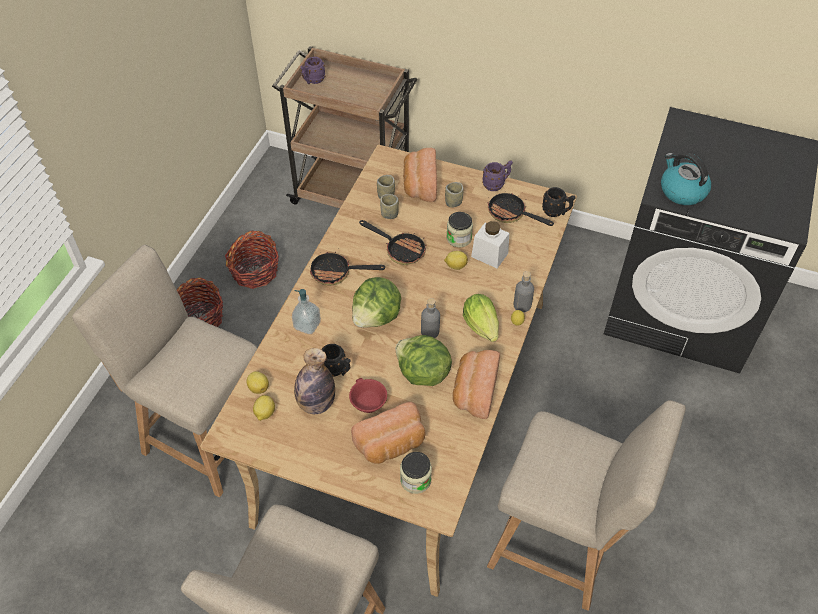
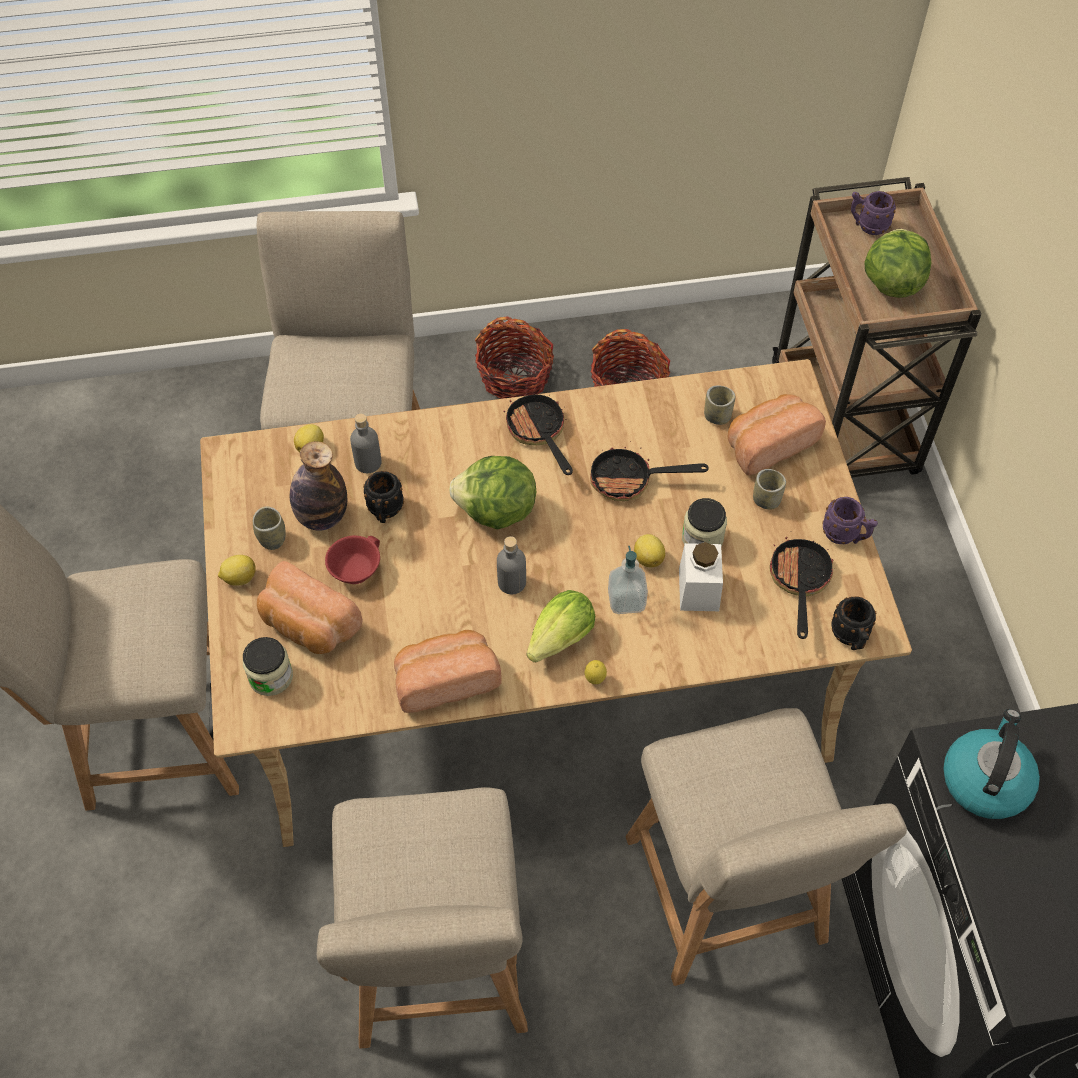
camera: 60 degrees right, 5 degrees up
(264, 413) = (278, 473): lemon -> lemon (239, 578)
(307, 325) = (434, 446): soap dispenser -> soap dispenser (626, 600)
(389, 214) = (685, 437): cup -> cup (272, 539)
(400, 249) = (630, 480): frying pan -> frying pan turned 90 degrees clockwise
(422, 374) = (437, 607): lettuce -> lettuce (891, 283)
(522, 305) = (633, 671): grey bottle -> grey bottle (368, 462)
(592, 387) = (728, 899): none -> beige chair

